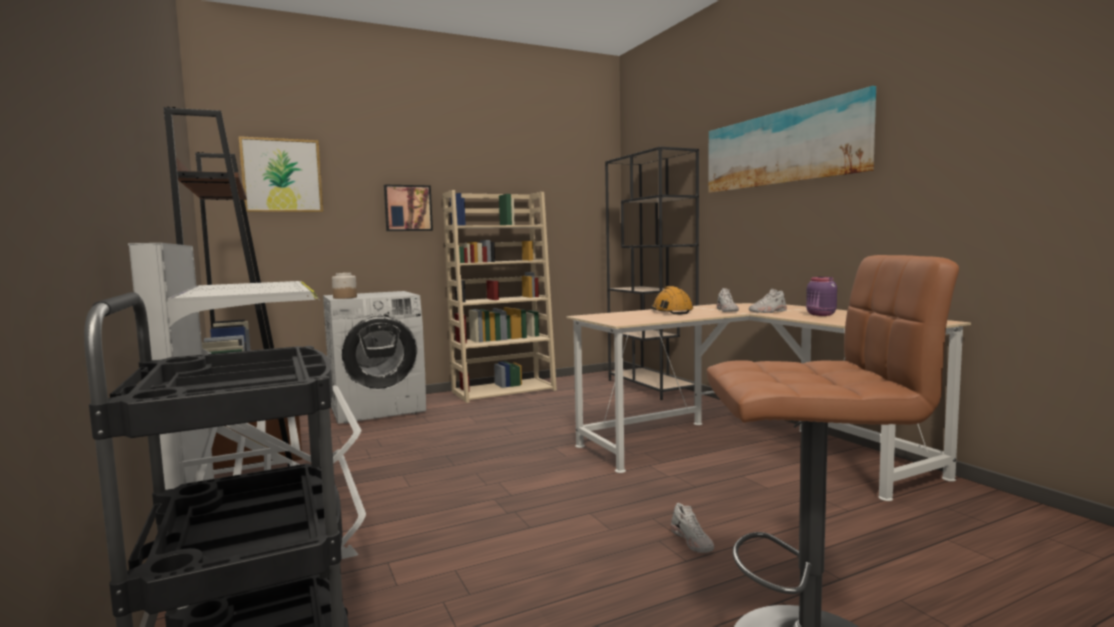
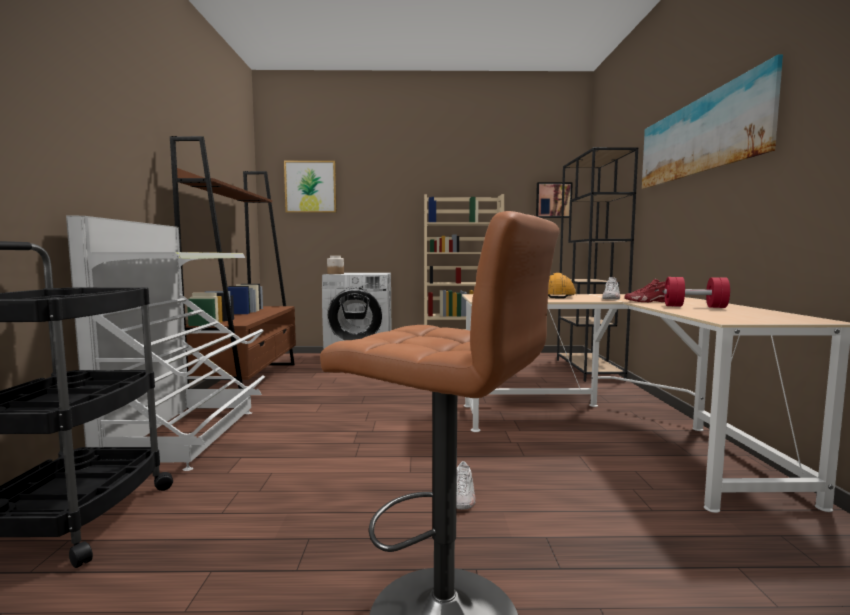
camera: 25 degrees right, 0 degrees up
(408, 208) = (397, 209): picture -> picture (553, 200)
(768, 312) = (647, 301): white shoe -> red shoe
(820, 315) = (694, 307): purple jar -> red dumbbell

